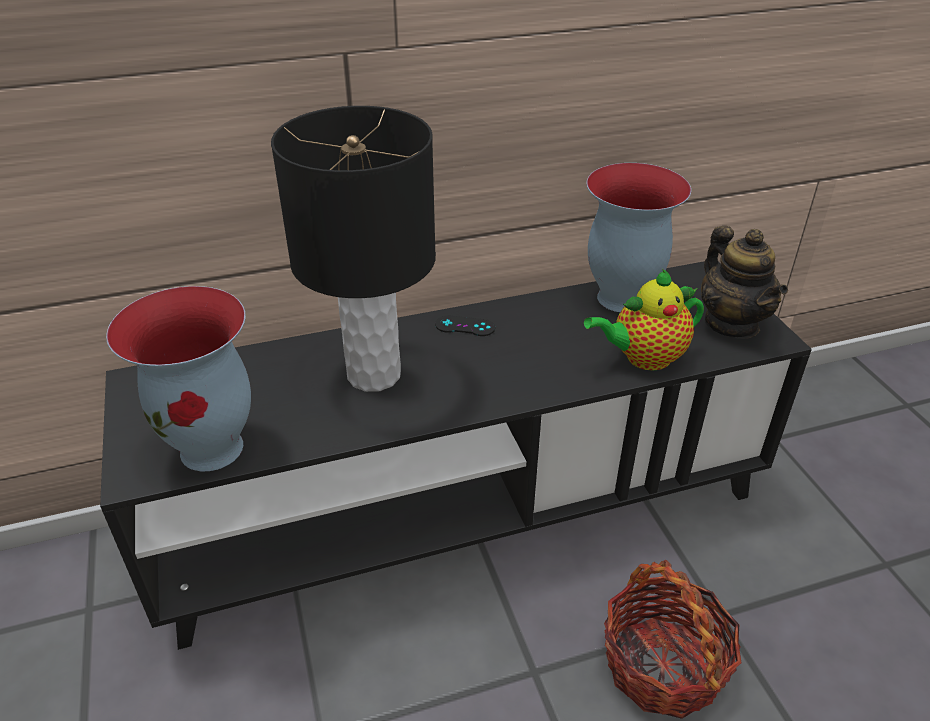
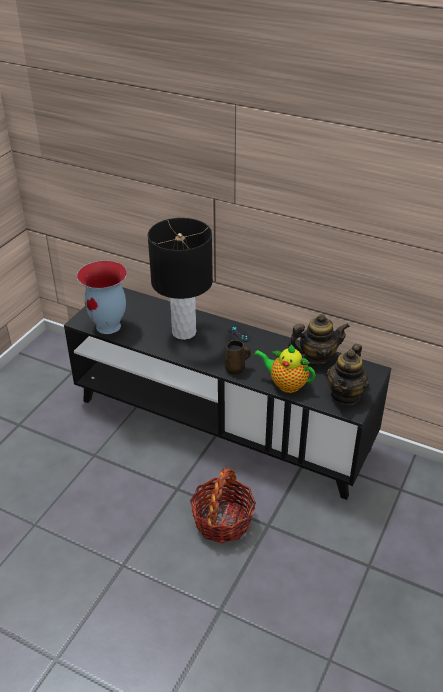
camera: 45 degrees right, 0 degrees up
(543, 381) = (236, 369): none -> brown mug
(620, 298) = (316, 358): vase -> teapot

